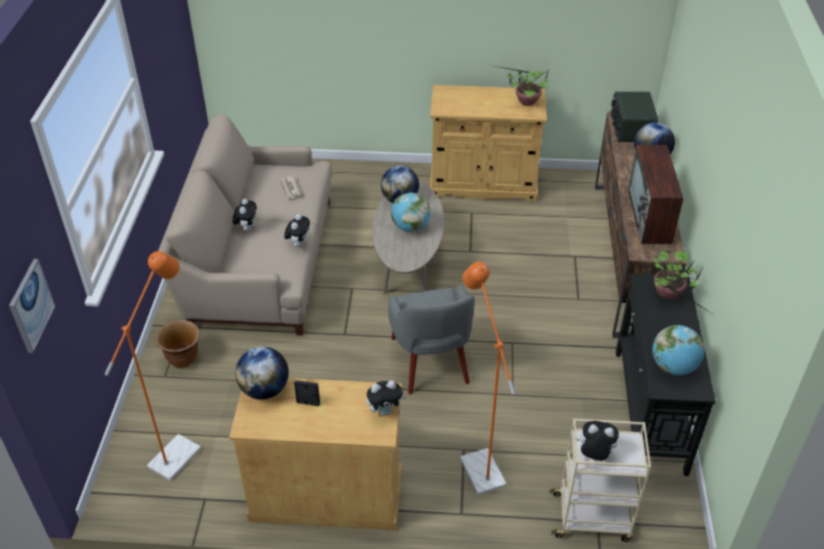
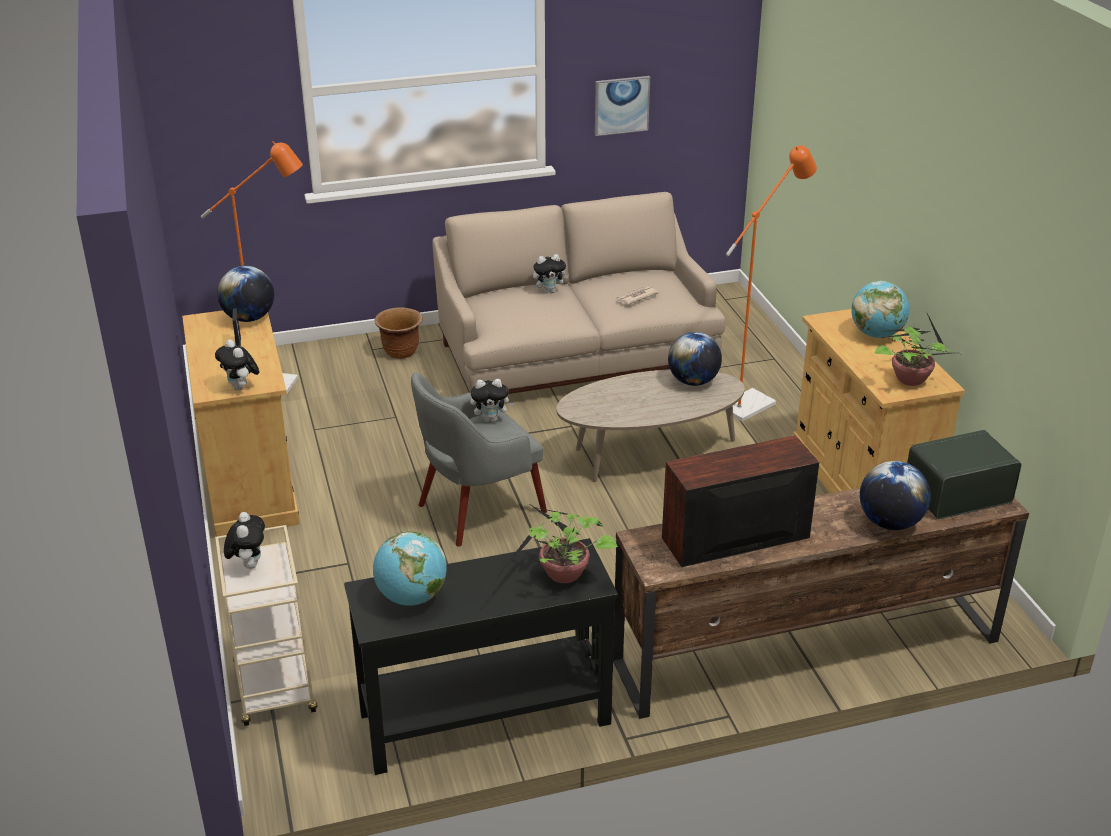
camera: 70 degrees right, 10 degrees down
(30, 305) = (199, 121): picture -> picture (621, 105)
(298, 244) = (546, 327): plush toy -> plush toy (491, 419)
(410, 227) = (644, 400): globe -> globe (876, 334)
(478, 464) = (329, 579): orange floor lamp -> orange floor lamp (754, 402)

